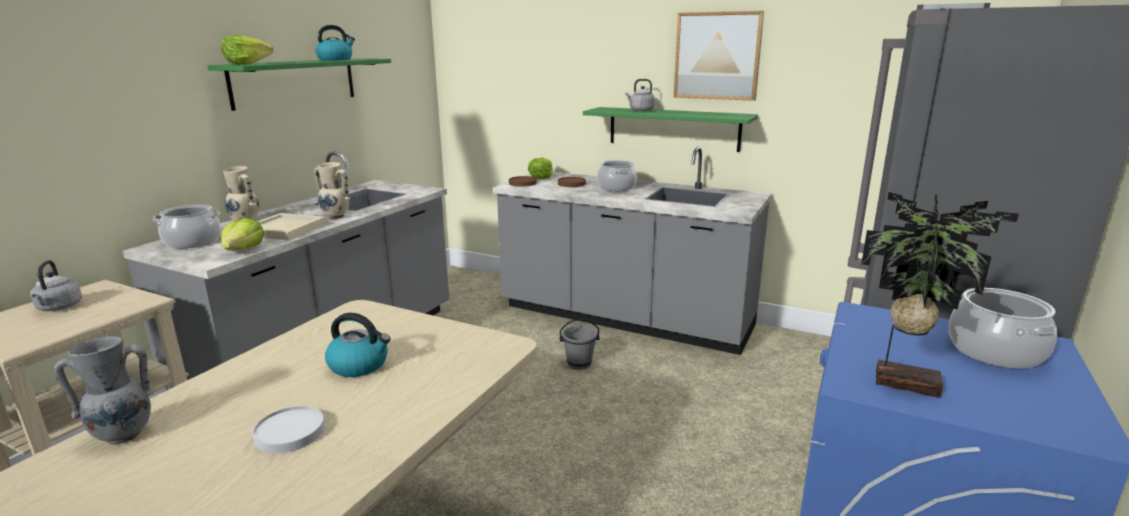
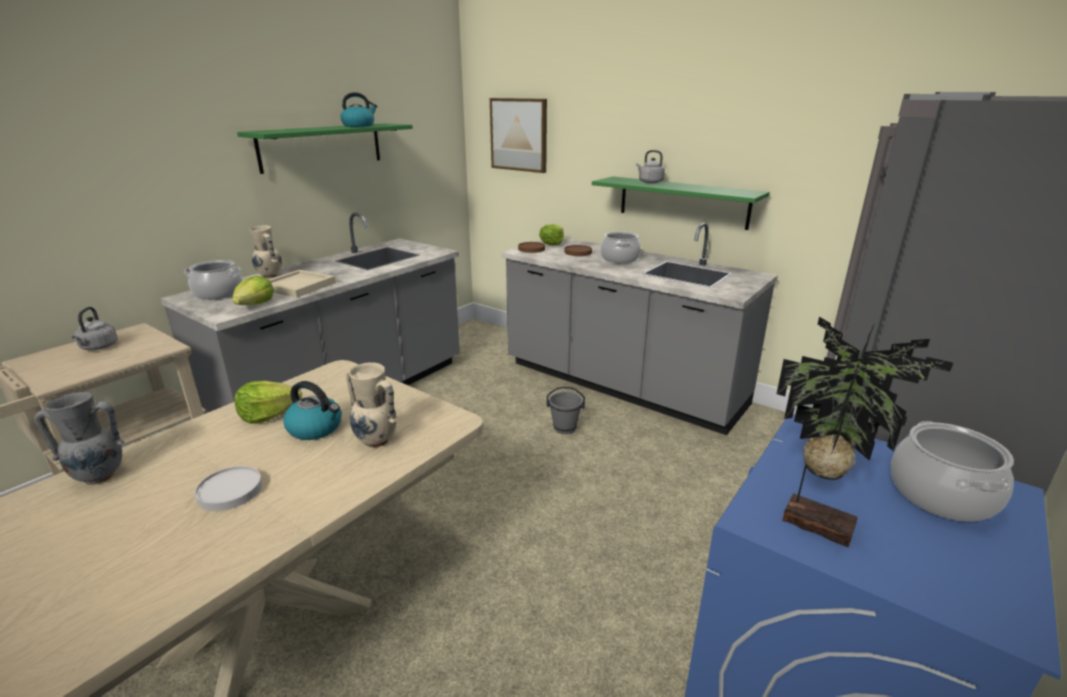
camera: 10 degrees right, 5 degrees up
(247, 63) = (271, 131): lettuce -> lettuce (268, 414)
(336, 217) = (347, 275): beige vase -> beige vase (376, 441)
(717, 56) = (732, 128): picture -> picture (519, 135)

